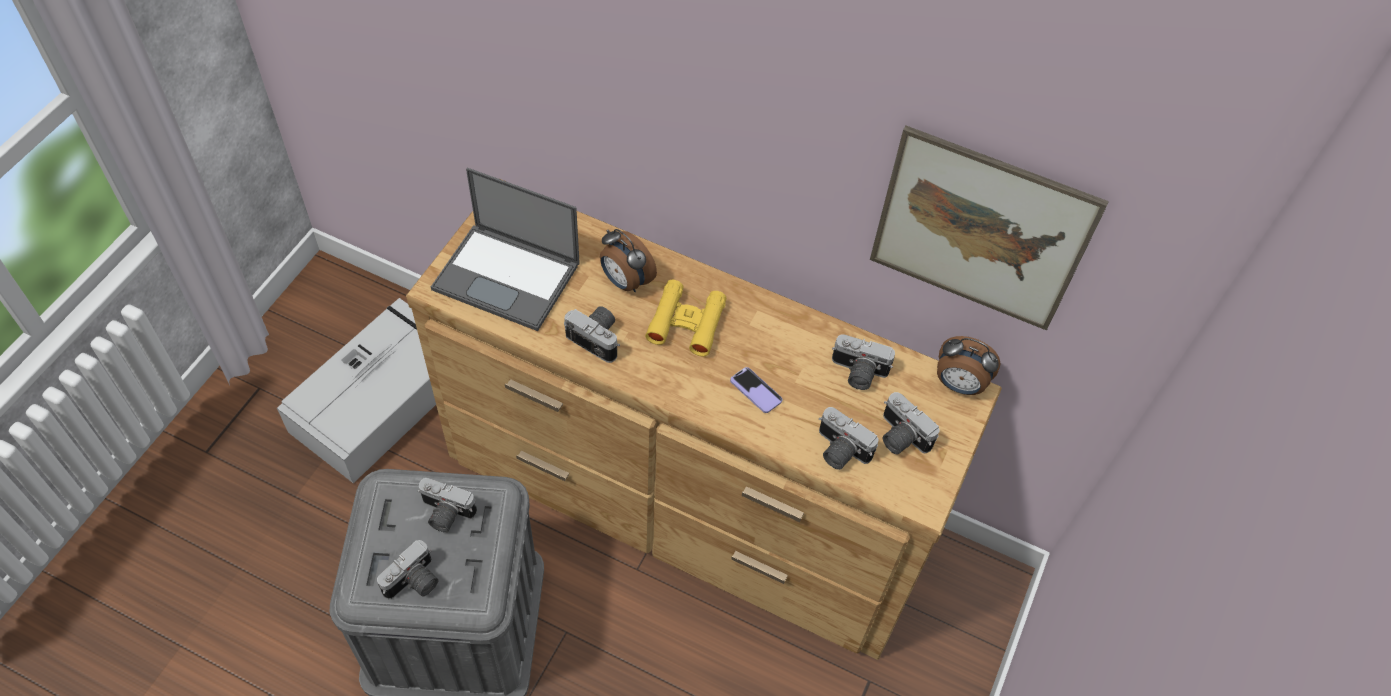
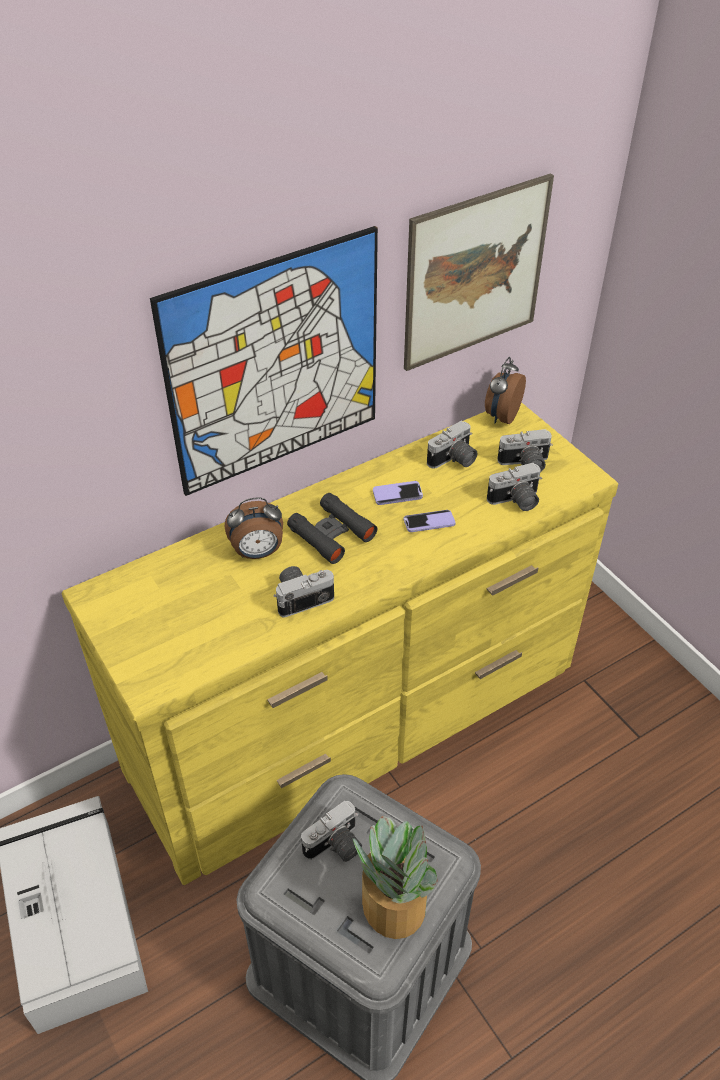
camera: 55 degrees left, 10 degrees down
(414, 583) = (394, 906): camera -> potted plant
(508, 276) = (182, 630): laptop -> none
(686, 323) = (331, 533): yellow binoculars -> black binoculars
(687, 497) = (358, 717): brown dresser -> yellow dresser
(730, 151) = (275, 365): none -> picture
(774, 349) = (397, 494): none -> phone
(958, 385) = (501, 416): alarm clock -> alarm clock turned 150 degrees clockwise

